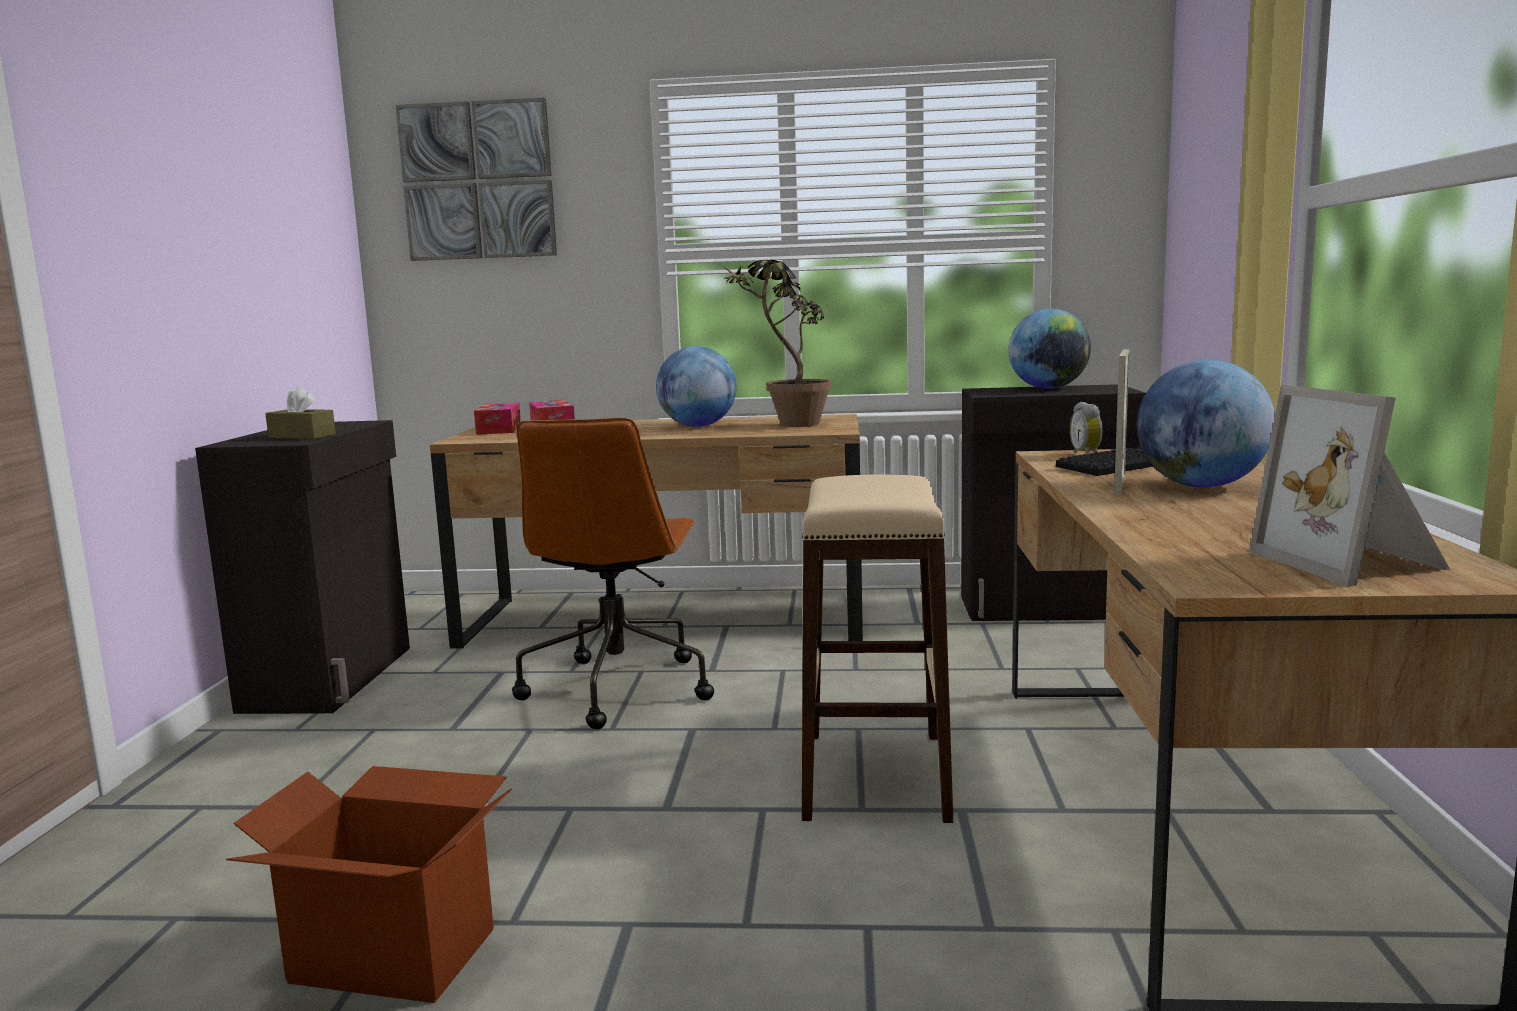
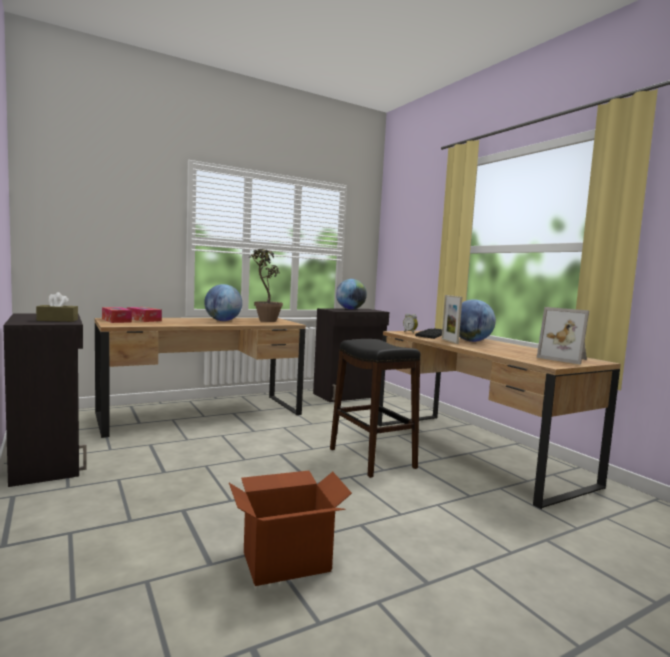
camera: 35 degrees left, 5 degrees down
(478, 181) = (92, 191): picture -> none
(617, 688) = (221, 443): brown office chair -> none
(874, 774) = (371, 458): beige stool -> black stool

